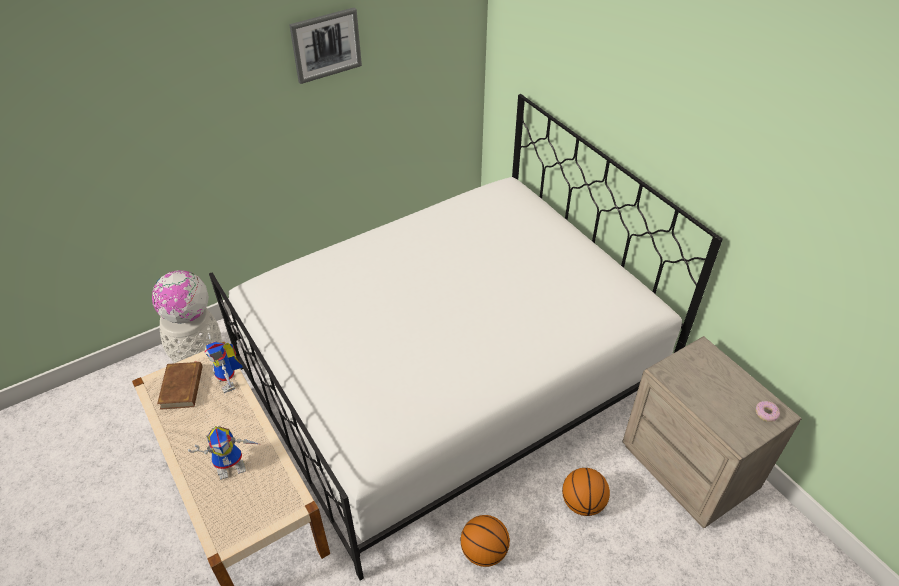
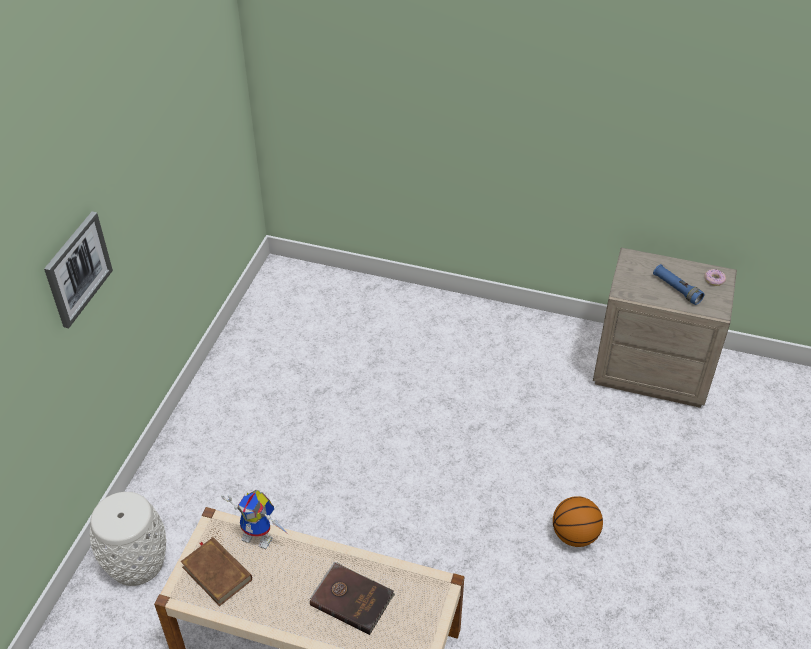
camera: 40 degrees left, 0 degrees up
(187, 315) = (125, 512): globe -> none
(233, 466) = (352, 599): toy robot -> brown book
(326, 45) = (144, 130): picture -> picture (77, 269)
(450, 379) = (406, 421): white bed -> none
(583, 503) = (607, 447): basketball -> none
(718, 400) = (676, 289): none -> blue flashlight

